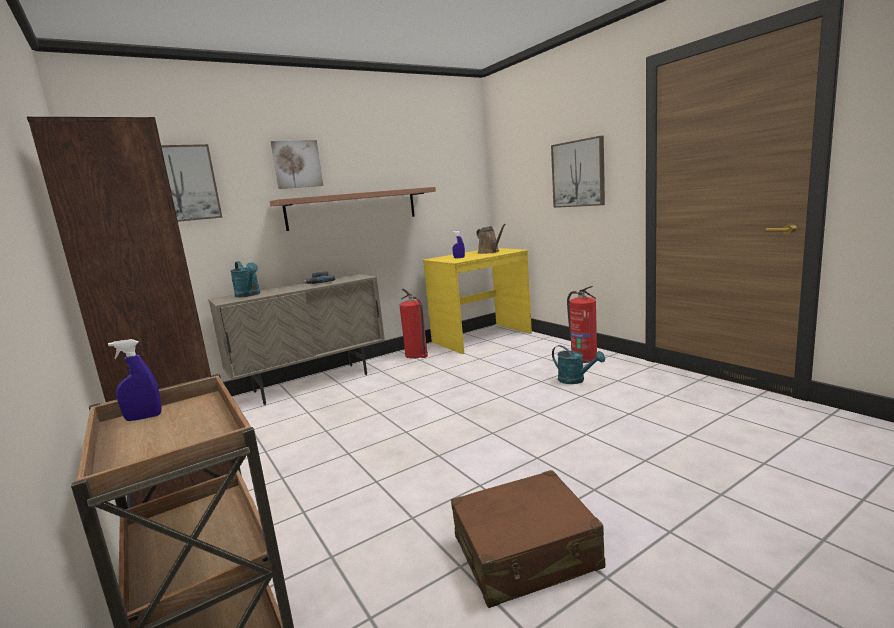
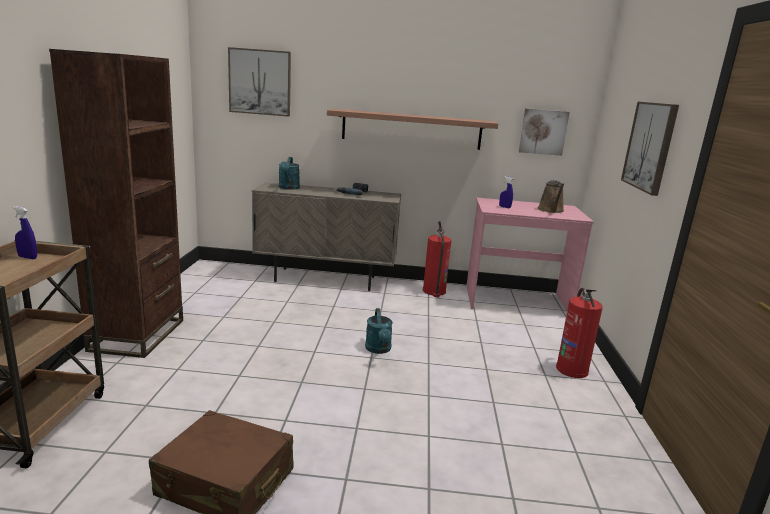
camera: 35 degrees right, 5 degrees up
(297, 164) = (365, 78): picture -> picture (543, 132)
(482, 338) = (516, 301): yellow desk -> pink desk
(575, 380) = (518, 386): turquoise watering can -> turquoise watering can (379, 350)

